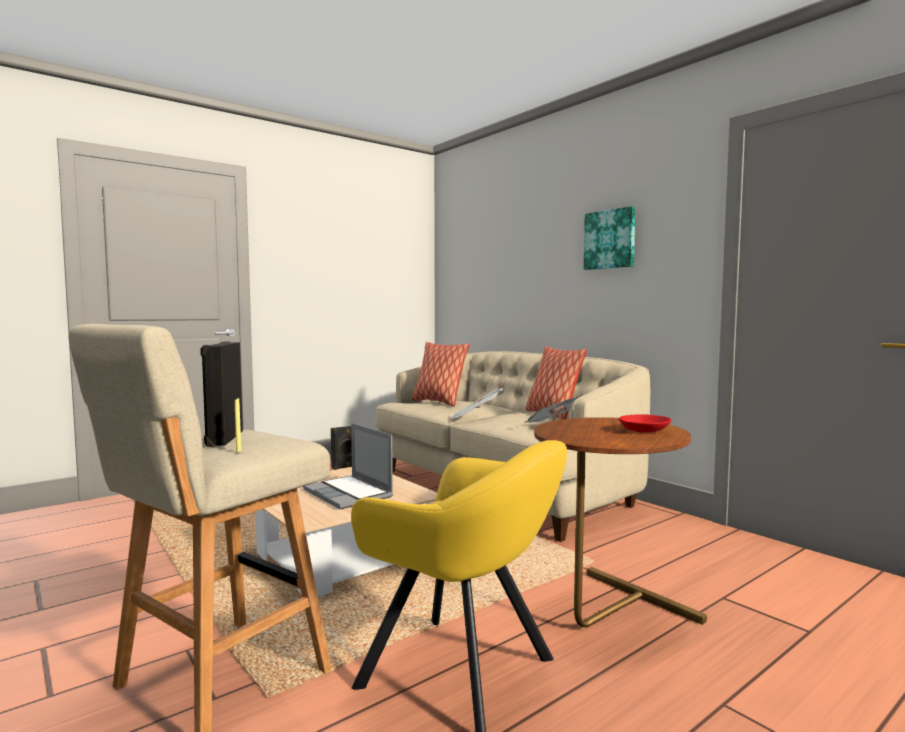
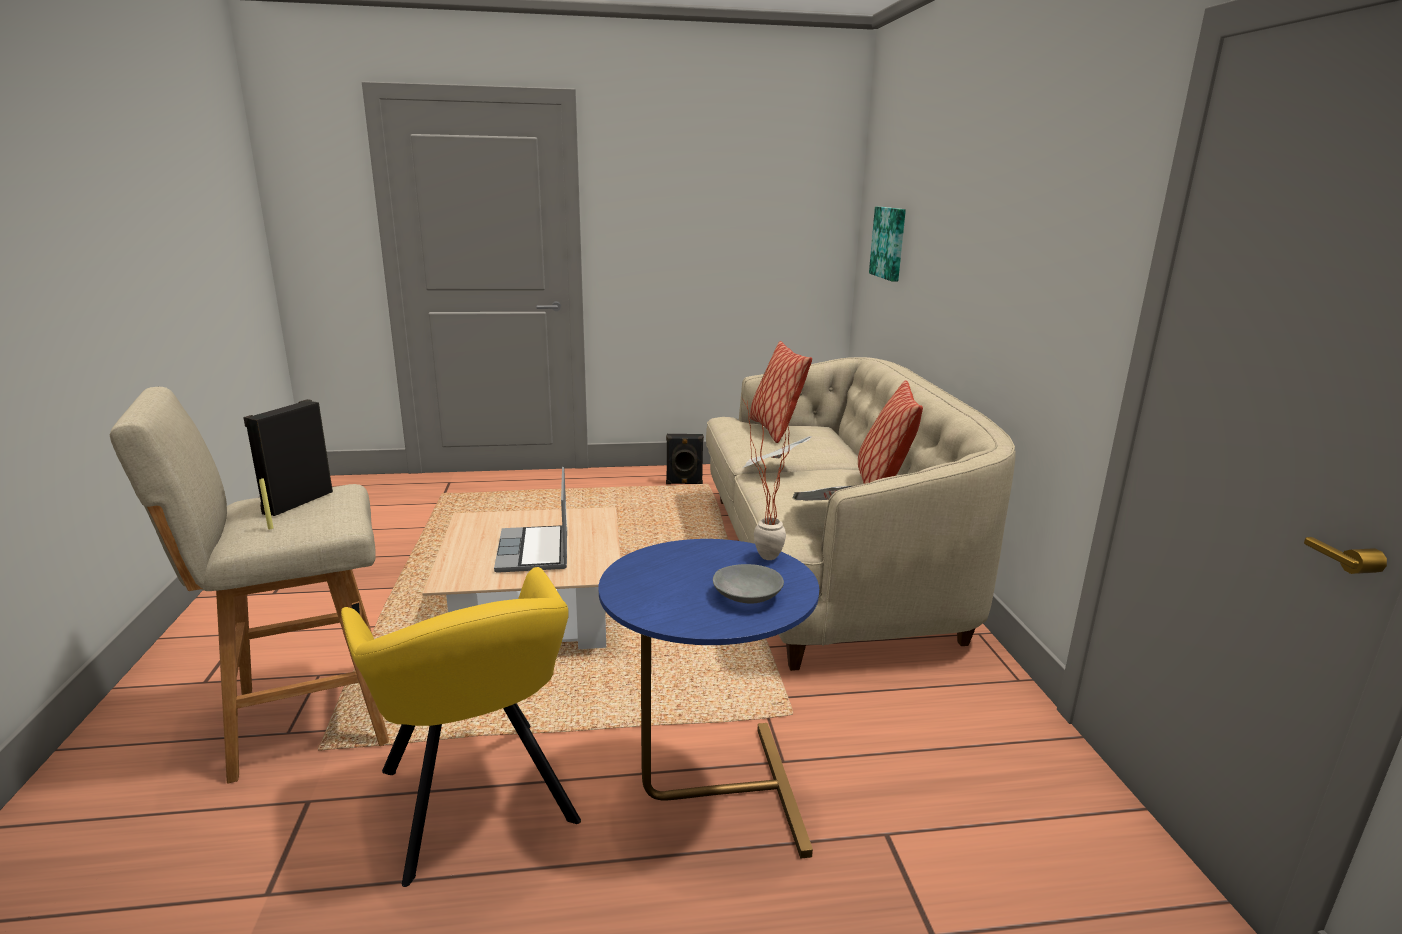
camera: 30 degrees right, 15 degrees up
(607, 614) = (707, 794): brown side table -> blue side table
(608, 420) = (758, 557): none -> potted plant
(610, 239) = (1024, 219): picture -> picture (889, 243)
(643, 431) = (746, 595): red bowl -> grey bowl

